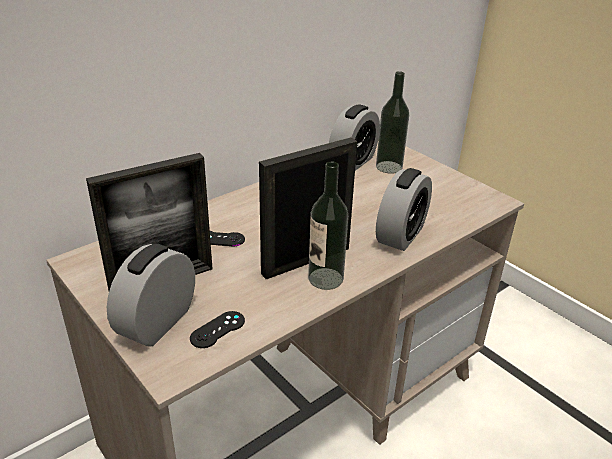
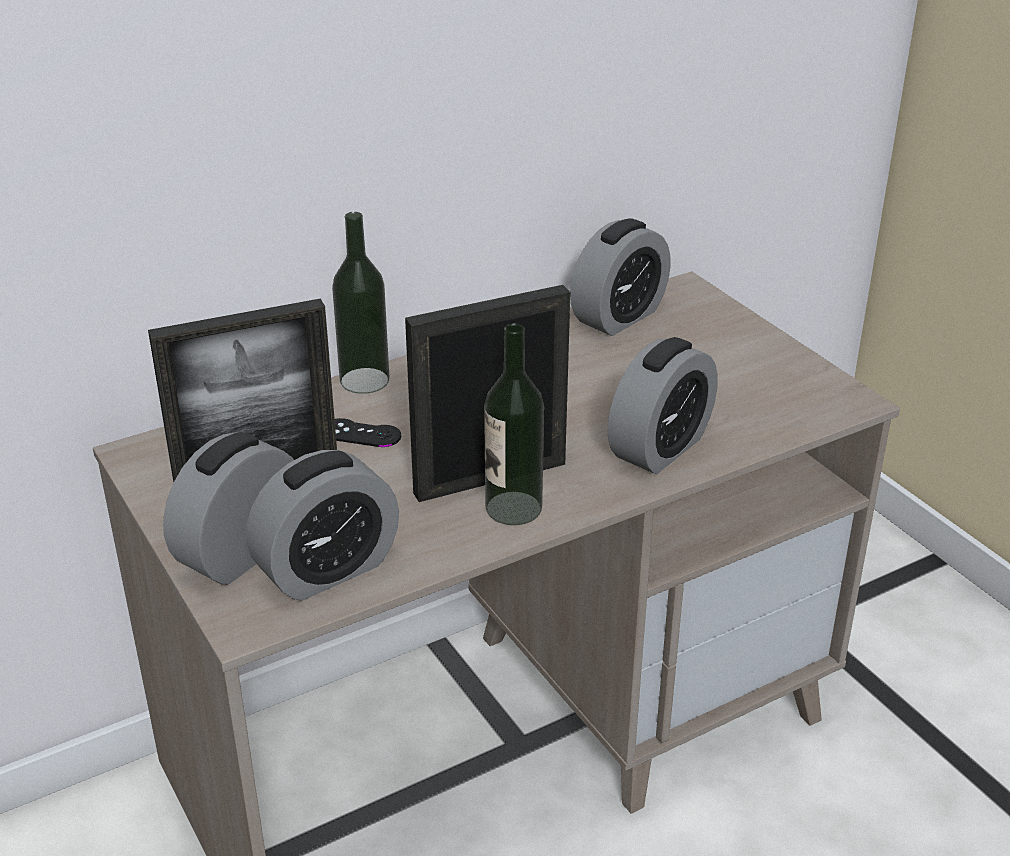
camera: 10 degrees right, 0 degrees up
(217, 329) = (327, 570): black game controller -> alarm clock
(389, 167) = (680, 329): bottle -> bottle (364, 380)

